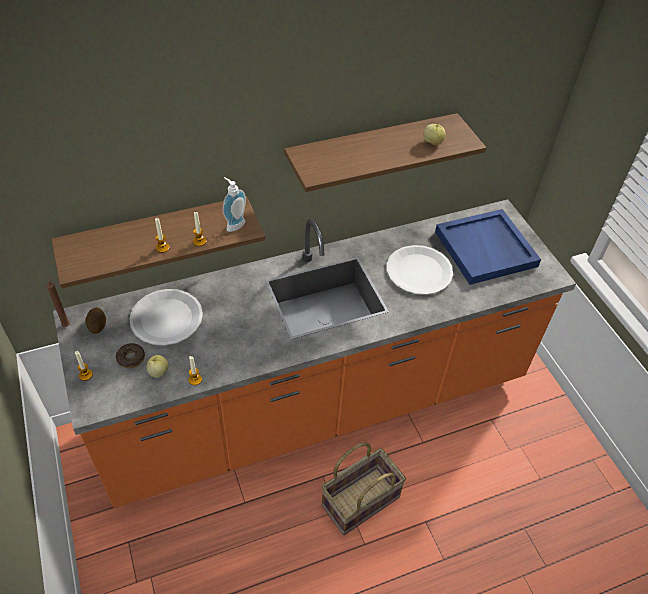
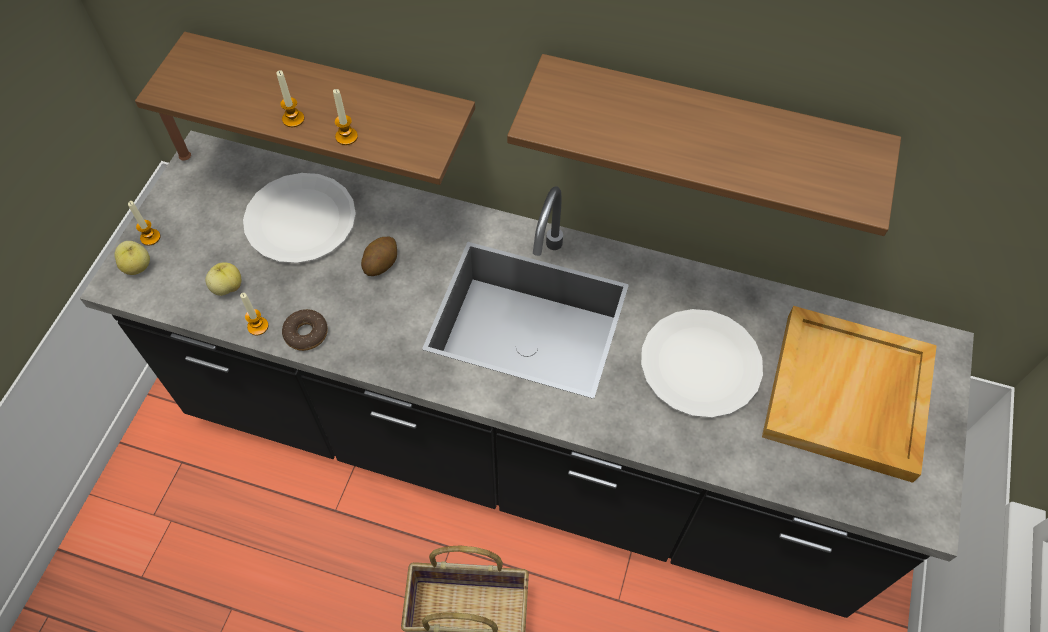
camera: 40 degrees right, 10 degrees up
(97, 325) = (218, 180): potato -> potato (381, 263)
(131, 358) = (215, 248): donut -> donut (306, 333)
(234, 224) = (414, 136): soap dispenser -> none
(317, 406) = (521, 450): orange counter -> black counter
(433, 142) = (795, 168): apple -> apple (137, 266)
(486, 249) = (848, 396): blue tray -> beige tray

